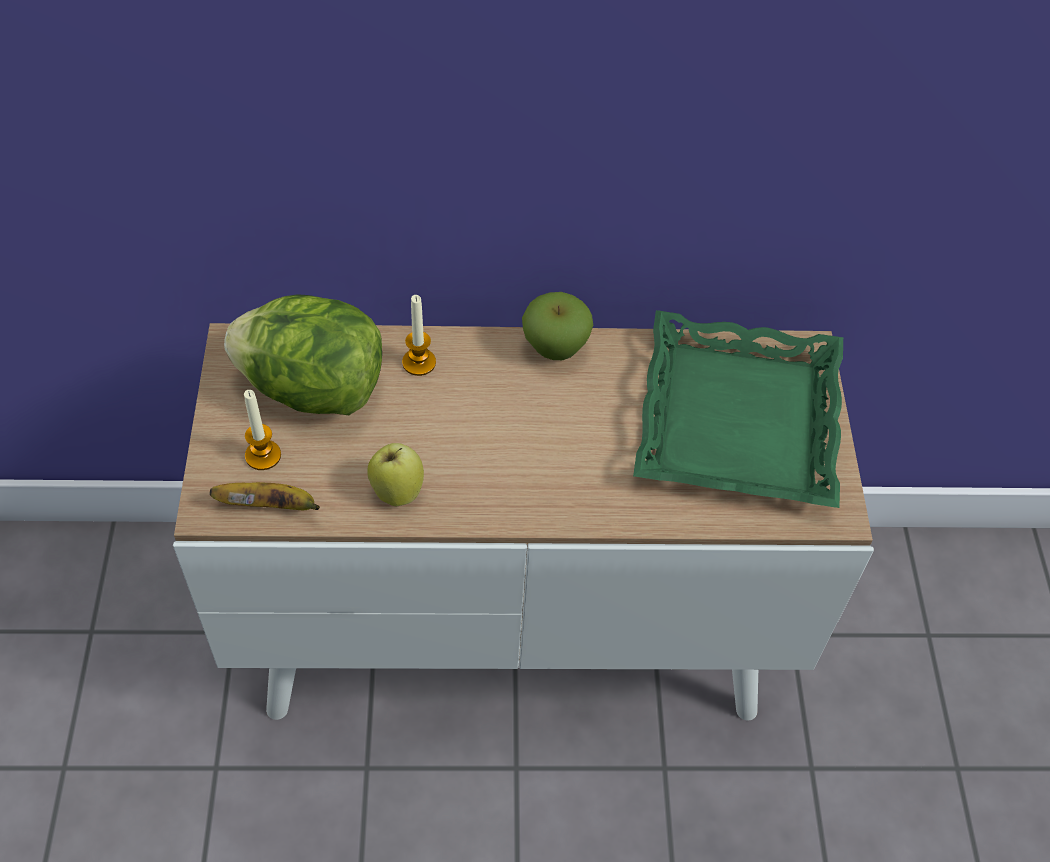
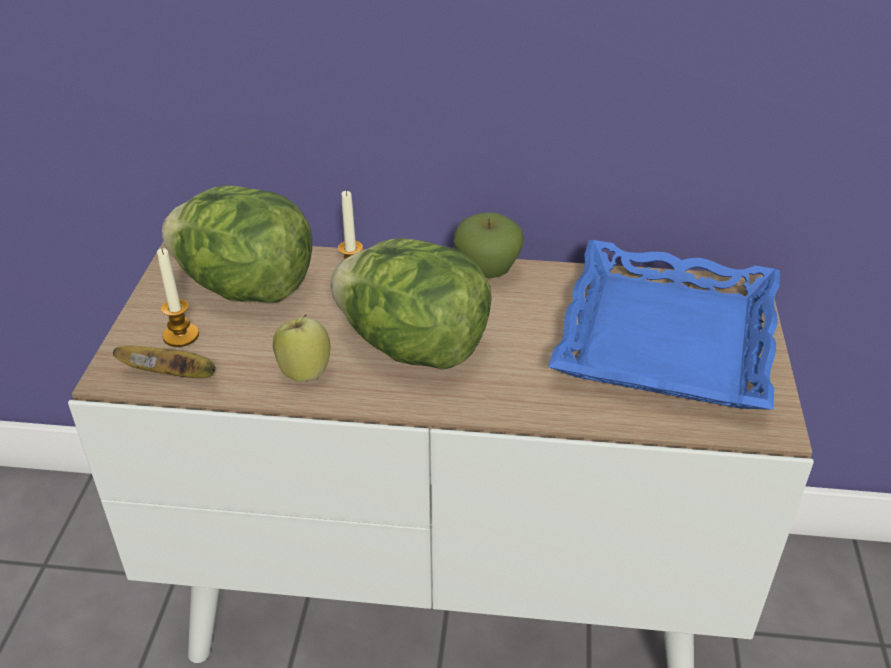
camera: 10 degrees right, 15 degrees down
(497, 452) = (414, 348): none -> lettuce
(740, 421) = (669, 339): green tray -> blue tray

